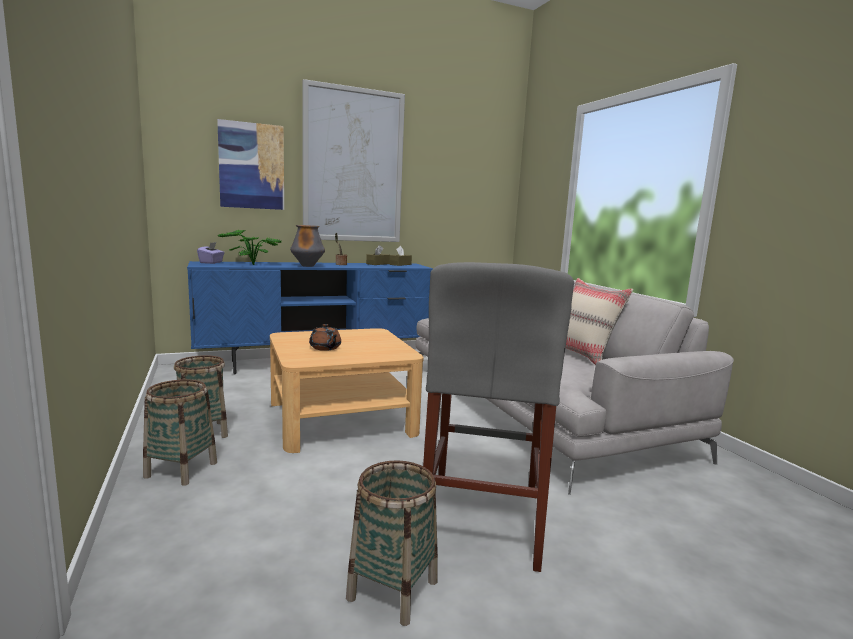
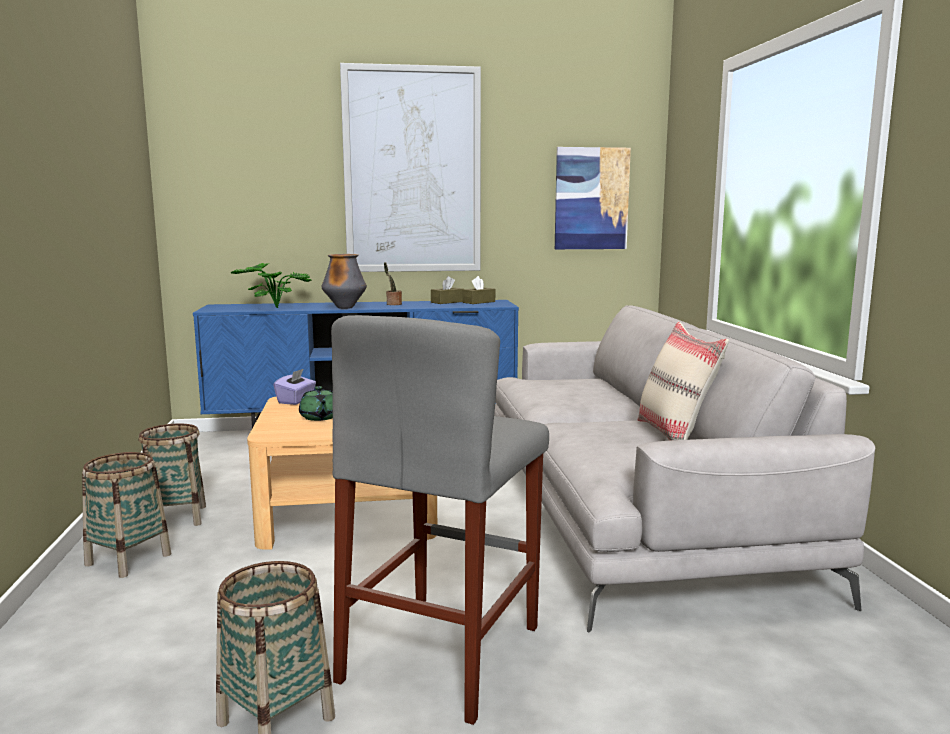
camera: 15 degrees right, 0 degrees up
(211, 262) = (230, 306): purple tissue box -> purple tissue box (296, 400)
(251, 166) = (279, 181): picture -> picture (591, 198)
(325, 348) = (319, 417): brown teapot -> green teapot

